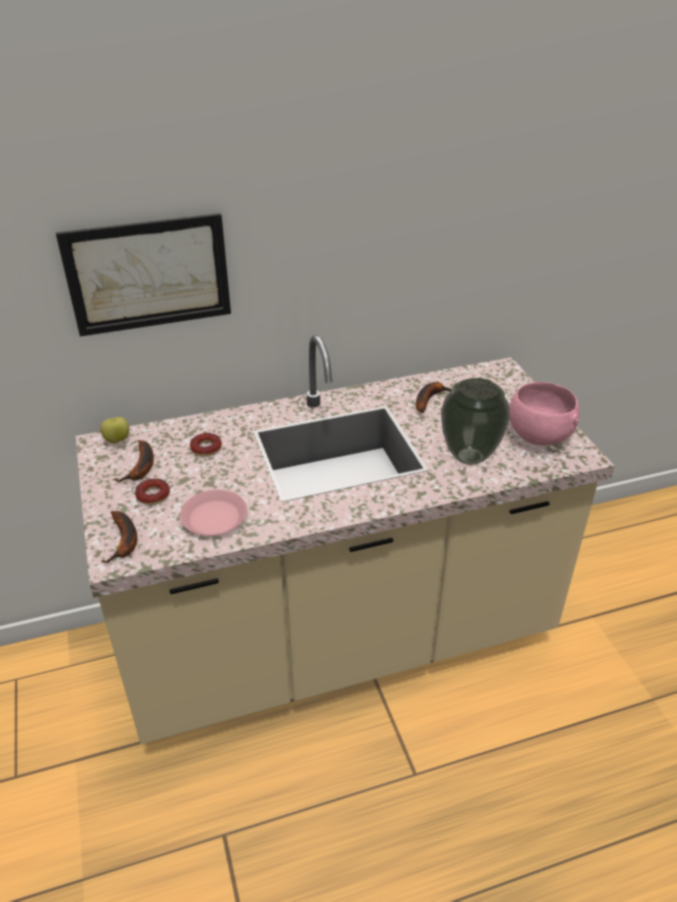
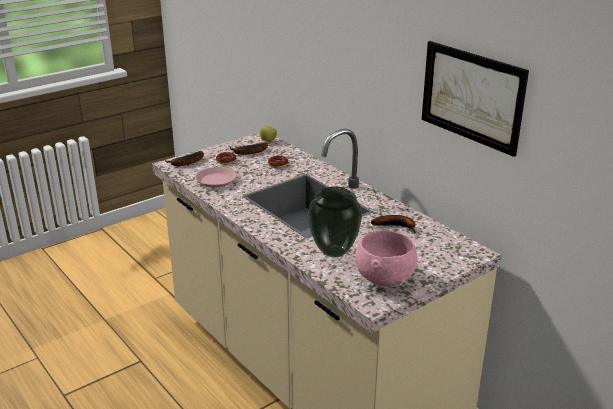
camera: 70 degrees right, 10 degrees down
(148, 274) = (306, 51): picture -> picture (471, 96)

